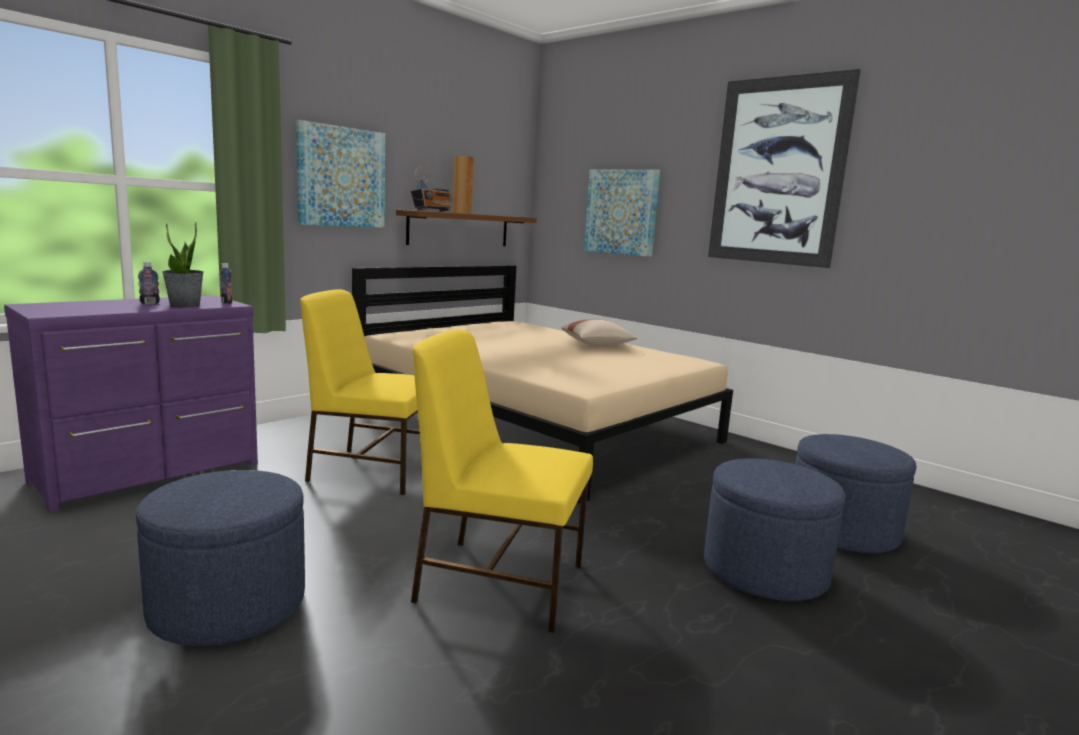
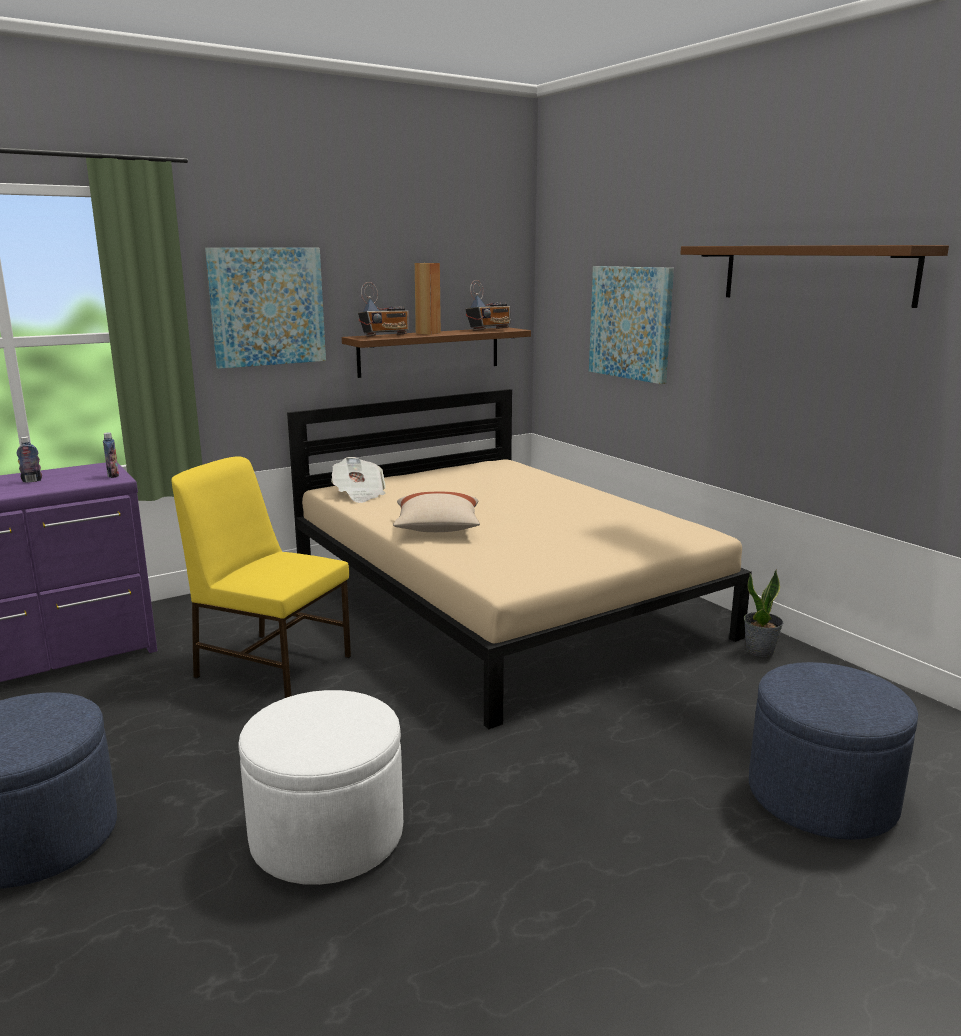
camera: 15 degrees right, 5 degrees up
(185, 305) = (64, 483): potted plant -> potted plant (760, 651)
(415, 338) = (359, 495): none -> newspaper
(498, 581) = (327, 835): yellow chair -> white ottoman
(505, 215) = (489, 330): none -> radio
(597, 345) = (583, 504): beige pillow -> beige pillow (437, 529)
(764, 571) = (668, 852): blue ottoman -> none
(777, 171) = (815, 274): picture -> brown shelf

